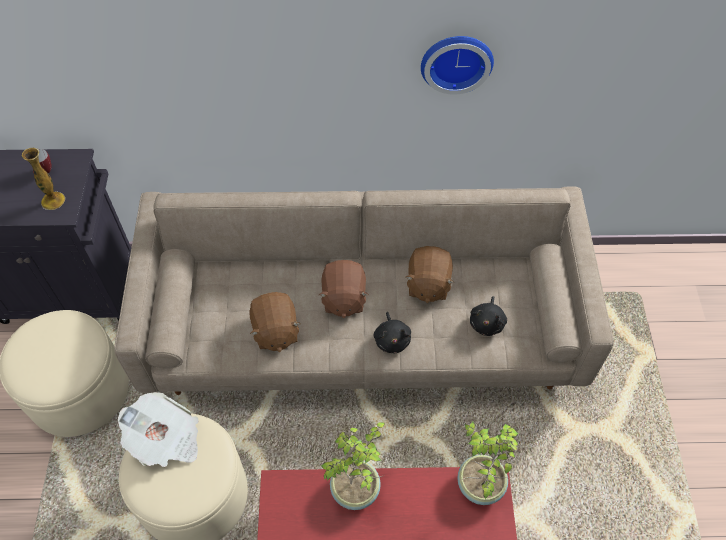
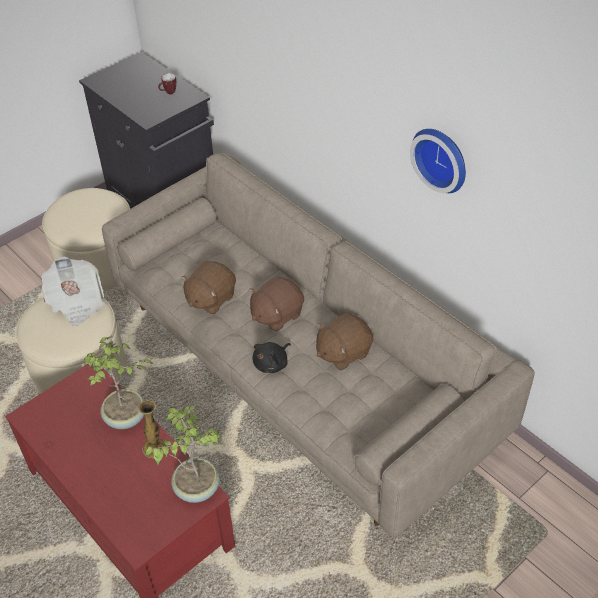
camera: 50 degrees right, 10 degrees down
(53, 201) = (152, 110): vase -> vase (154, 448)
(487, 322) = (349, 410): black plush toy -> none

